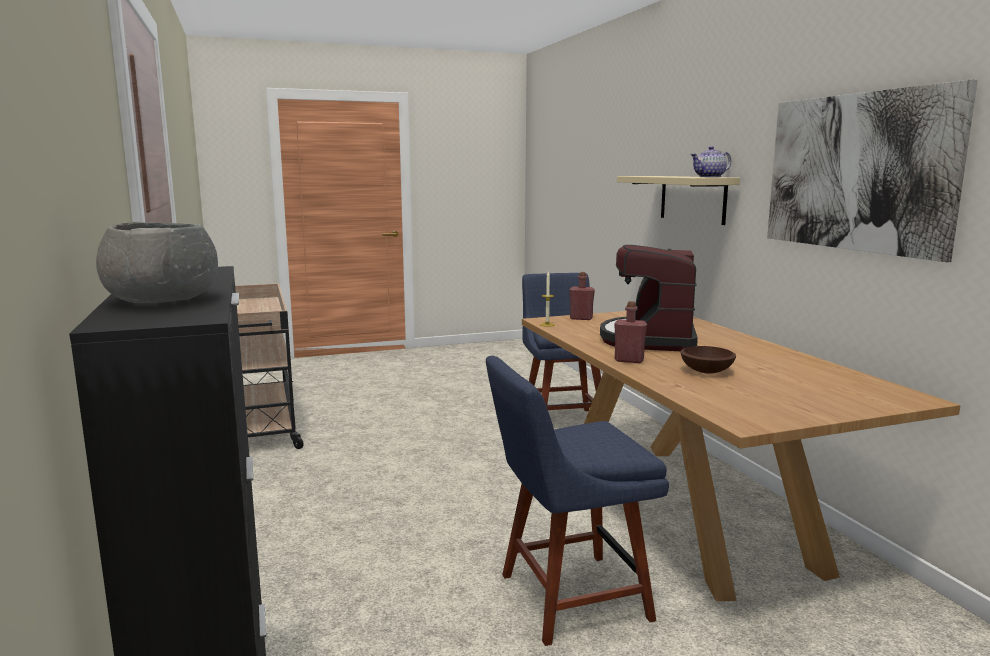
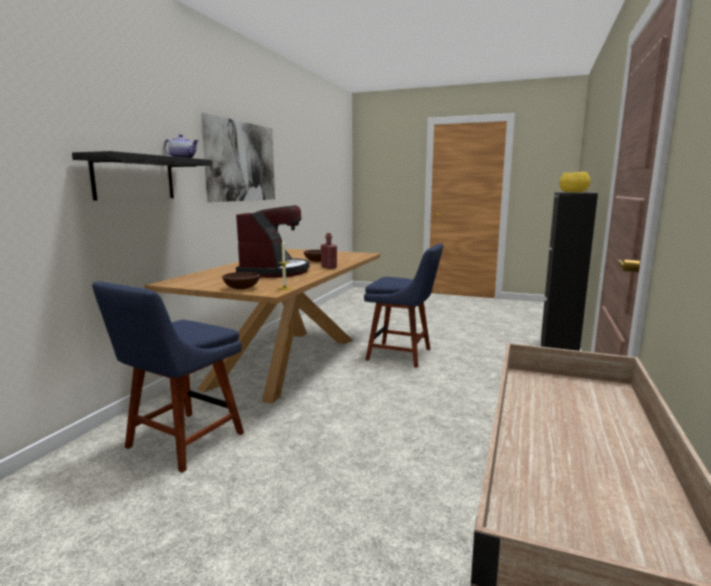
camera: 140 degrees left, 0 degrees up
(162, 299) = (573, 192): grey bowl -> yellow bowl
(581, 318) = (242, 288): red bottle -> brown bowl
(649, 339) = (274, 272): coffee machine -> coffee machine turned 45 degrees counterclockwise
(692, 199) = (134, 178): beige shelf -> black shelf

